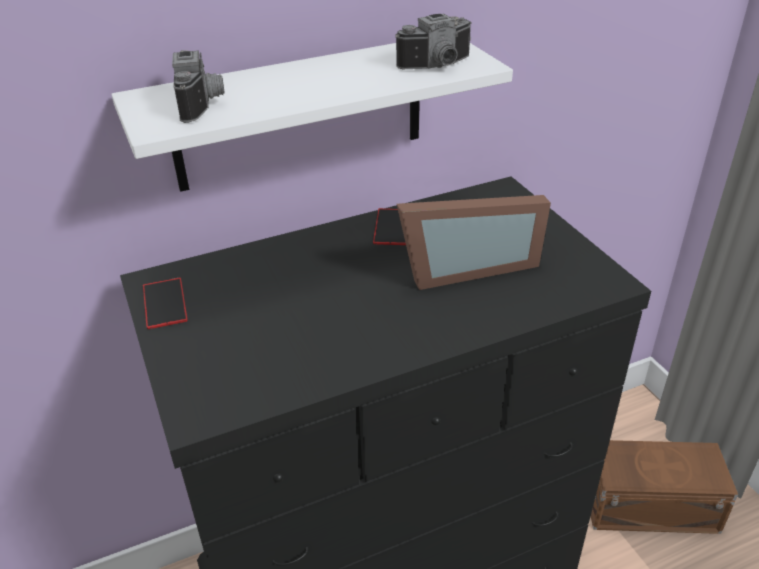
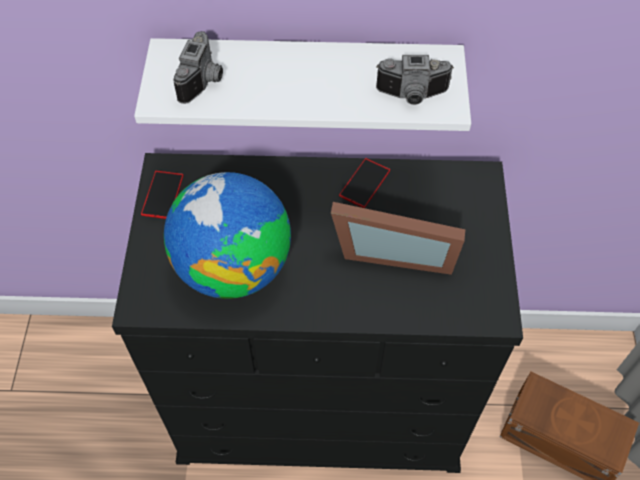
camera: 25 degrees right, 20 degrees up
(297, 337) = (234, 267): none -> globe

